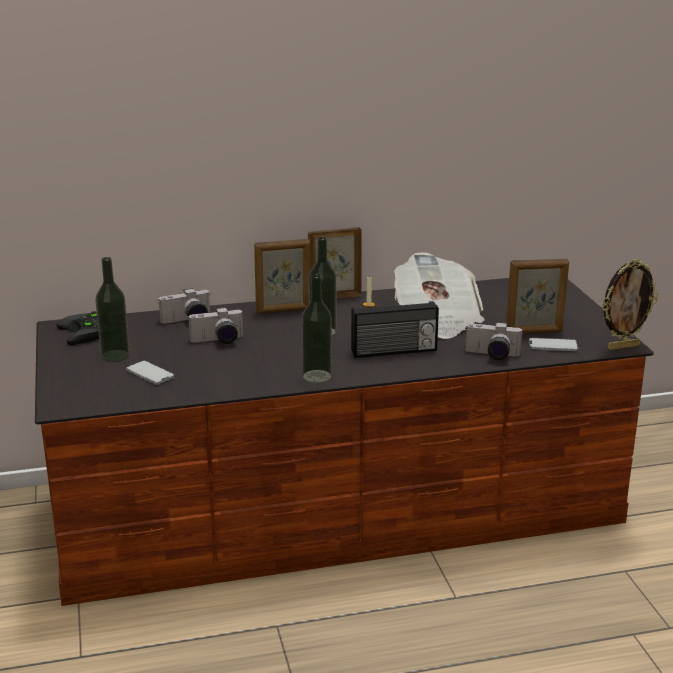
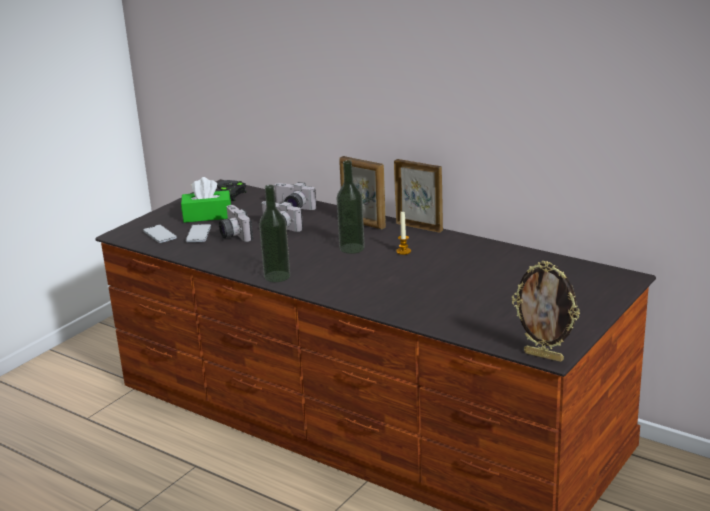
camera: 50 degrees right, 0 degrees up
(115, 356) = (207, 216): bottle -> green tissue box
(394, 351) = (363, 281): radio -> none
(438, 319) = (451, 271): newspaper -> none
(491, 355) = (421, 314): camera -> camera (233, 235)
(534, 332) = (499, 312): picture frame -> none
(553, 346) = (487, 329): phone -> phone (160, 235)

